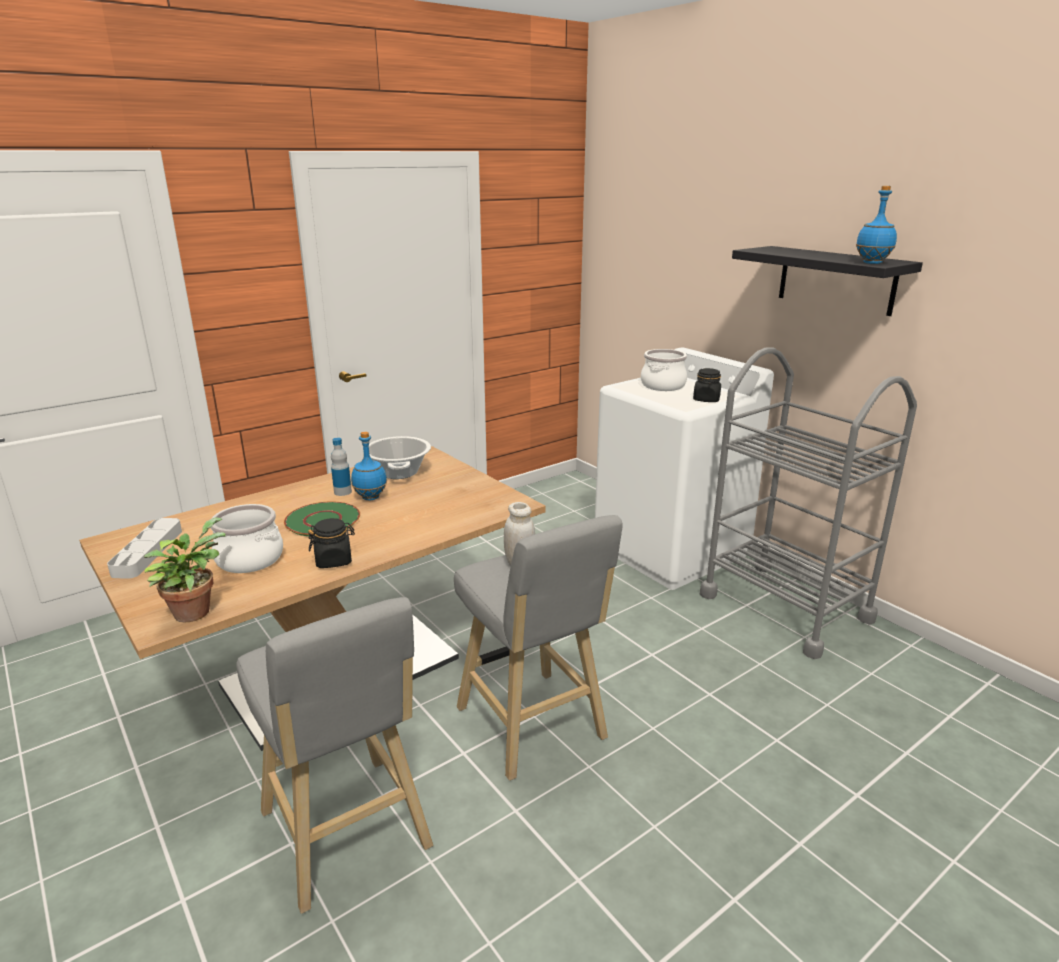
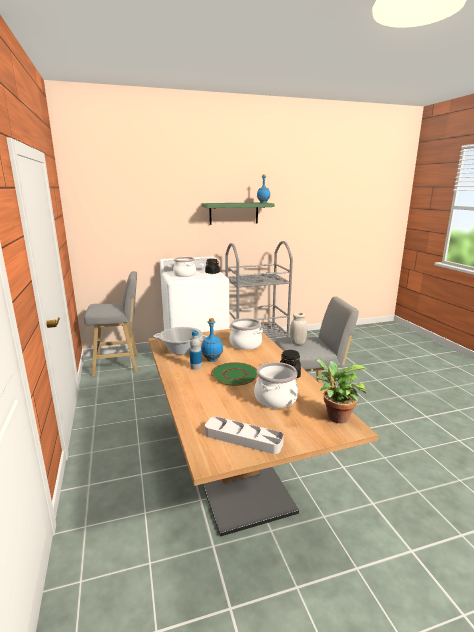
camera: 70 degrees left, 5 degrees down
(347, 836) = (369, 481): grey stool -> grey stool (119, 365)
(444, 510) = (245, 344): none -> cooking pot
(836, 280) = (234, 213): black shelf -> green shelf

